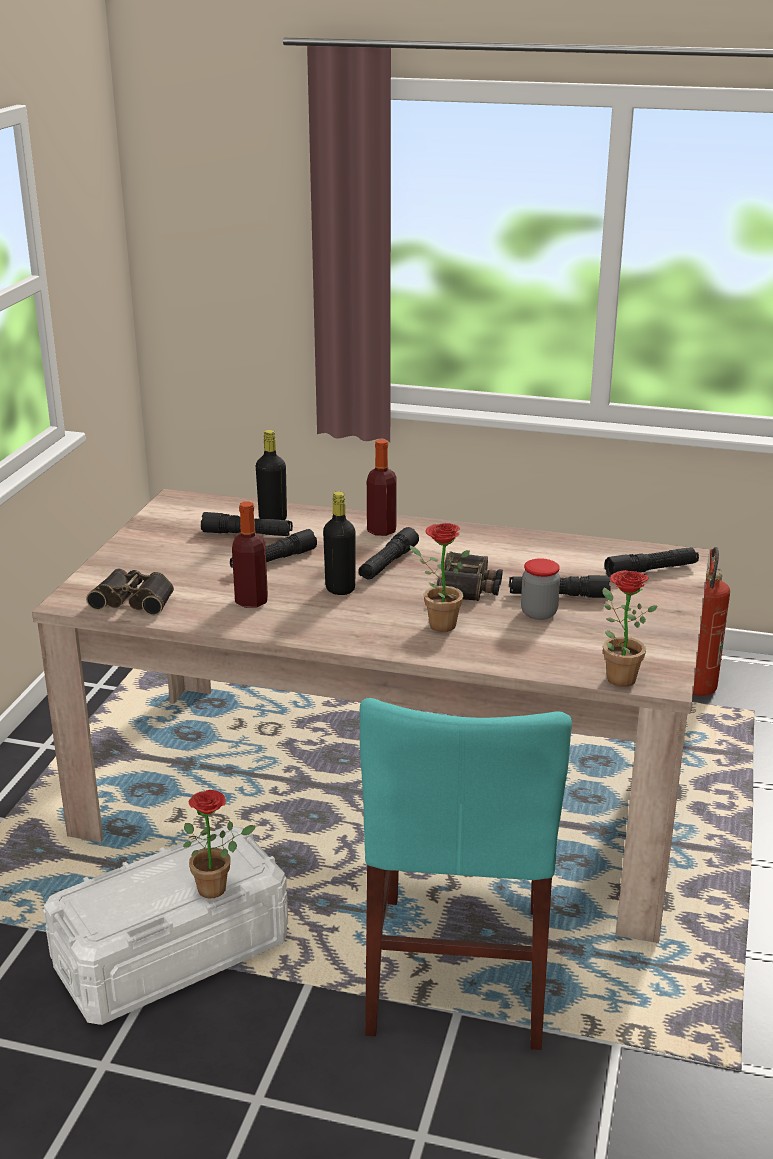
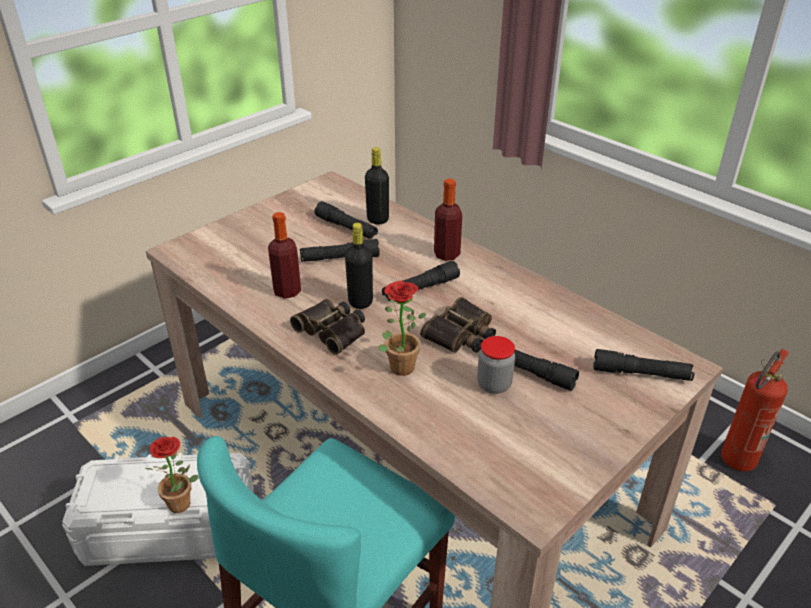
camera: 30 degrees right, 10 degrees up
(135, 599) = (215, 262): binoculars -> binoculars (333, 330)
(616, 676) = (496, 485): potted plant -> none

